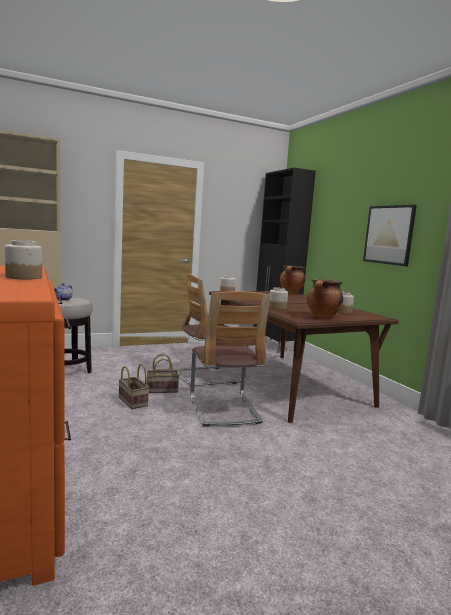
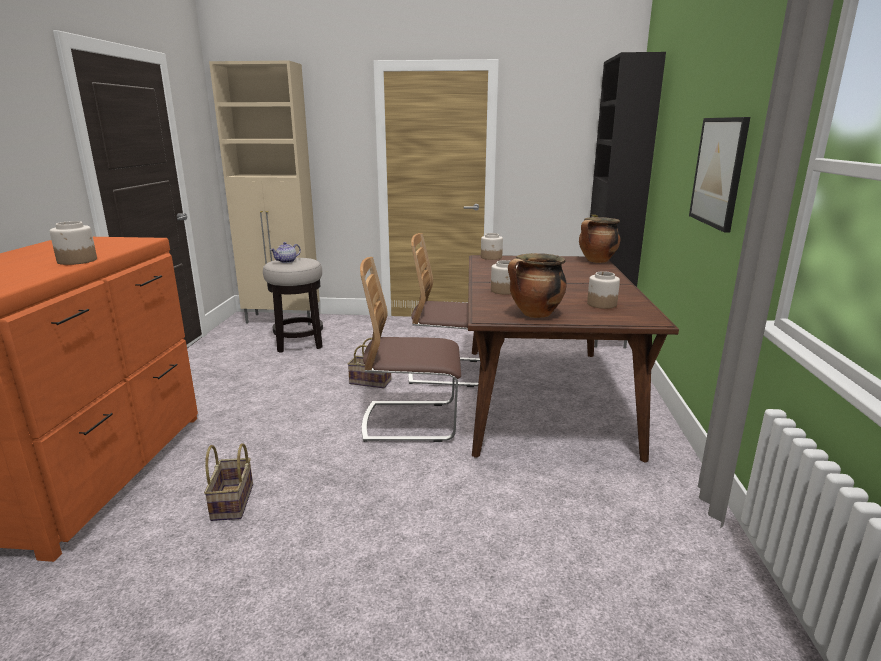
camera: 30 degrees right, 10 degrees up
(134, 402) = (322, 392): basket -> basket (233, 503)
(224, 410) = (411, 422): chair -> chair turned 75 degrees clockwise

